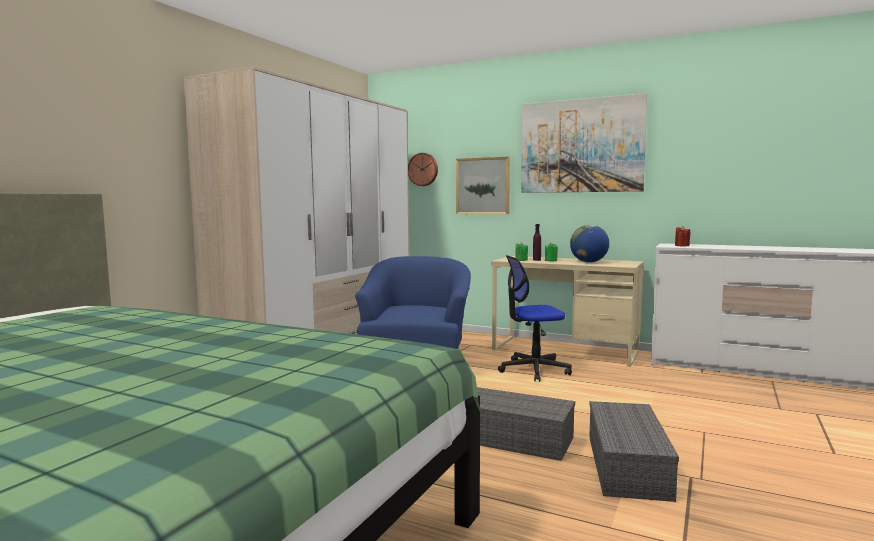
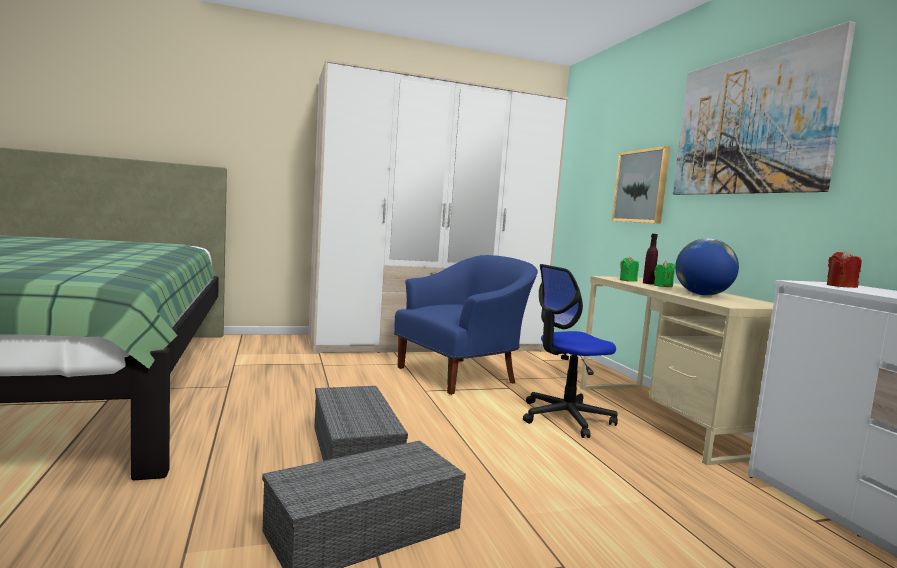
camera: 45 degrees right, 0 degrees up
(423, 169) = (595, 168): wall clock -> none
(533, 370) = (565, 418): office chair -> office chair turned 60 degrees counterclockwise

